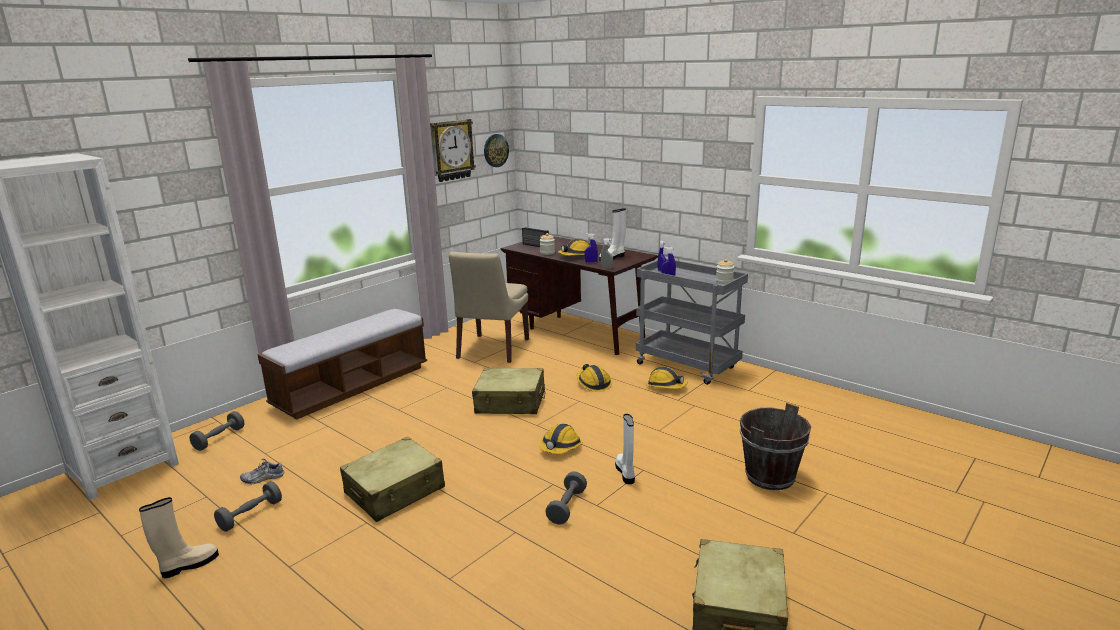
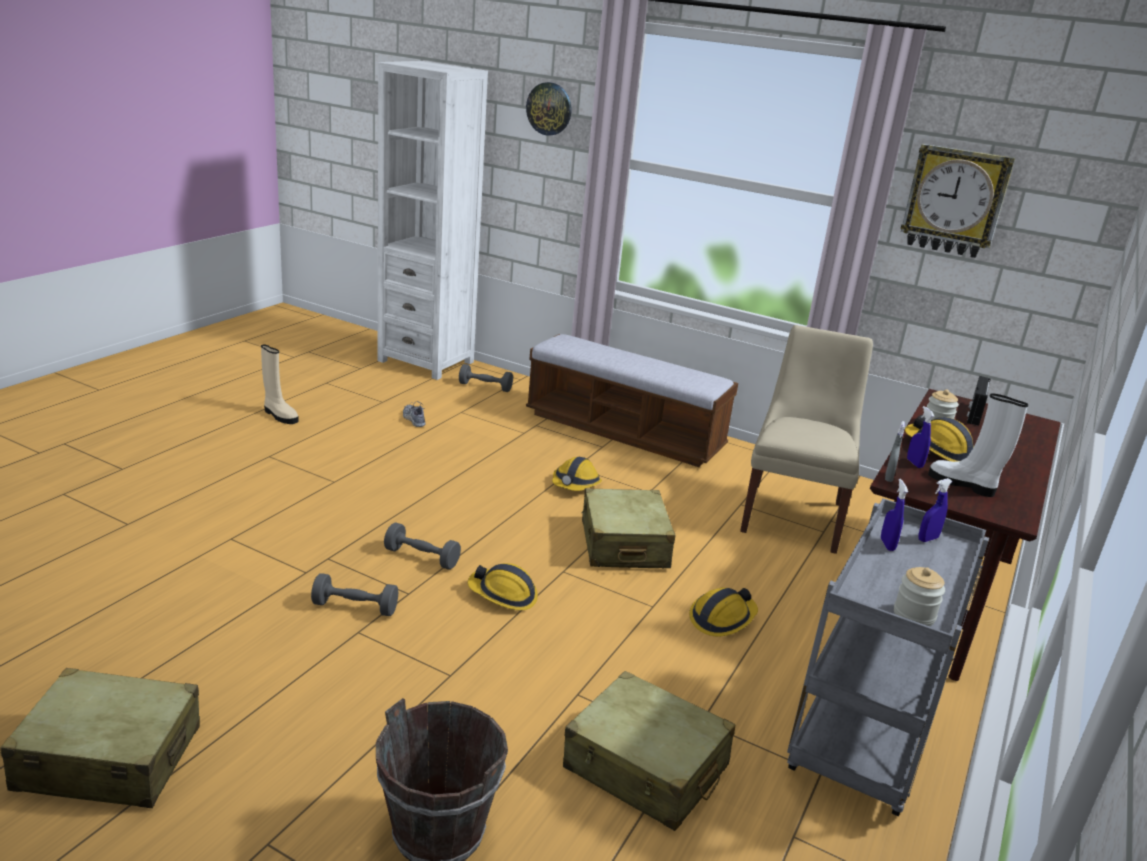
camera: 75 degrees right, 5 degrees up
(250, 515) = (351, 425): grey dumbbell -> grey dumbbell (422, 557)
(395, 491) = (391, 489): beige suitcase -> beige suitcase (646, 768)
(492, 350) = (793, 515): beige chair -> beige chair turned 105 degrees clockwise
(495, 150) = (1066, 234): wall clock -> wall clock (549, 109)
(626, 472) = (441, 657): white boot -> none
(666, 386) = (753, 707): hard hat -> hard hat (575, 484)

